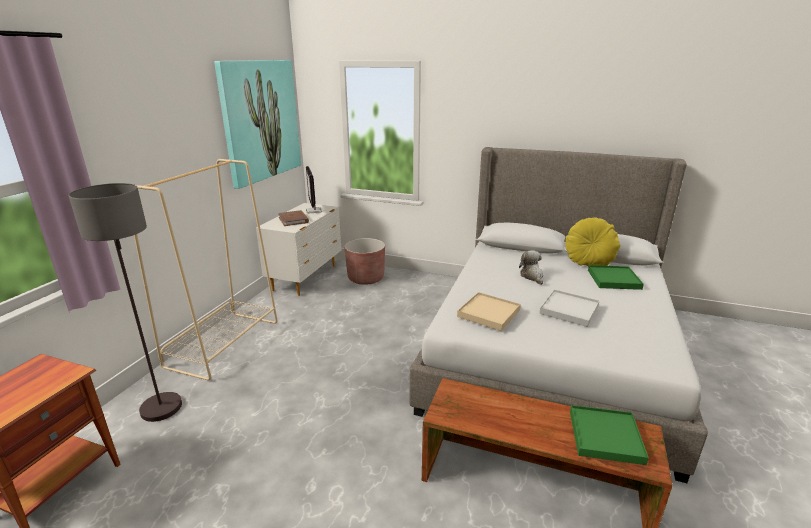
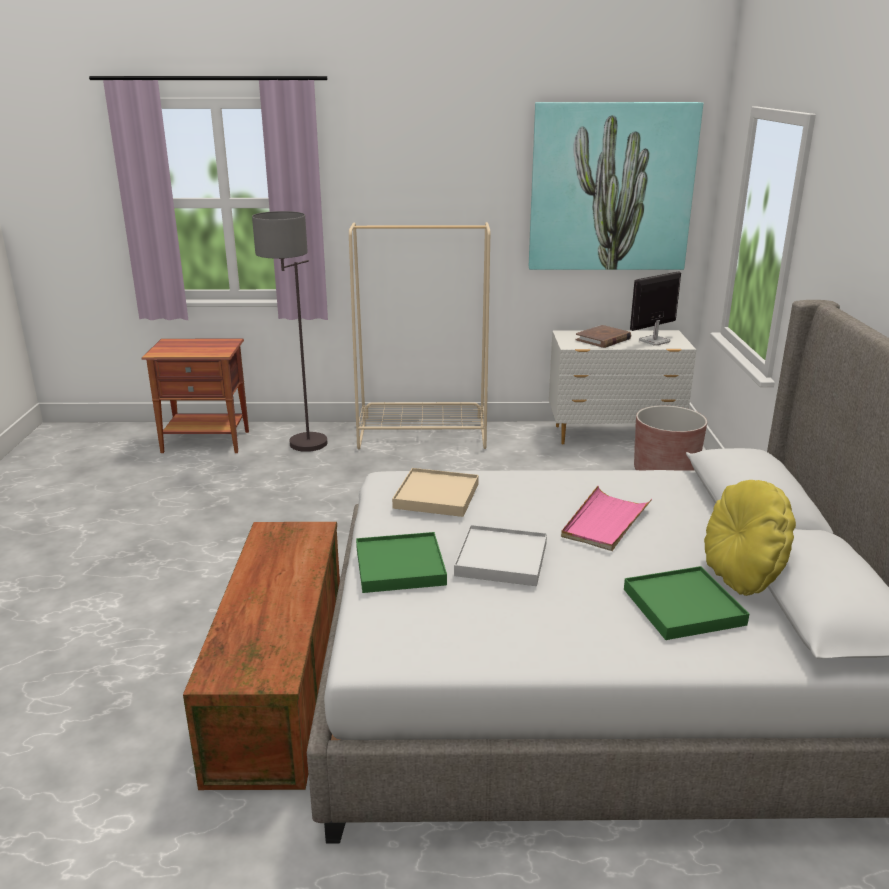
camera: 70 degrees right, 0 degrees up
(532, 276) = (605, 522): plush toy -> pink tray
(605, 436) = (259, 641): green tray -> green tray (400, 566)

